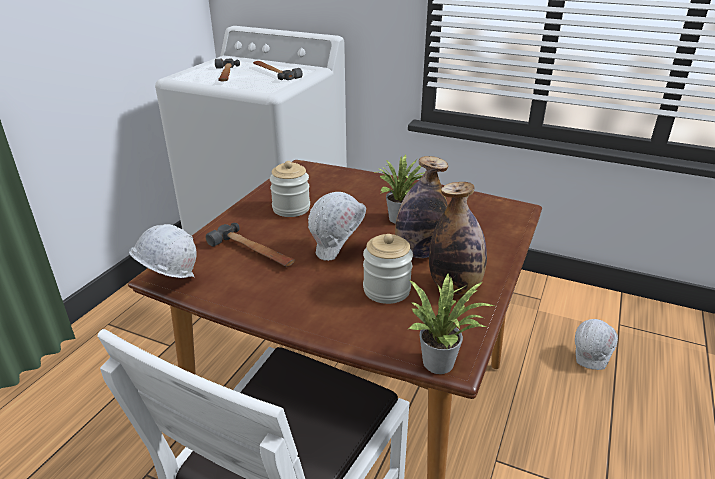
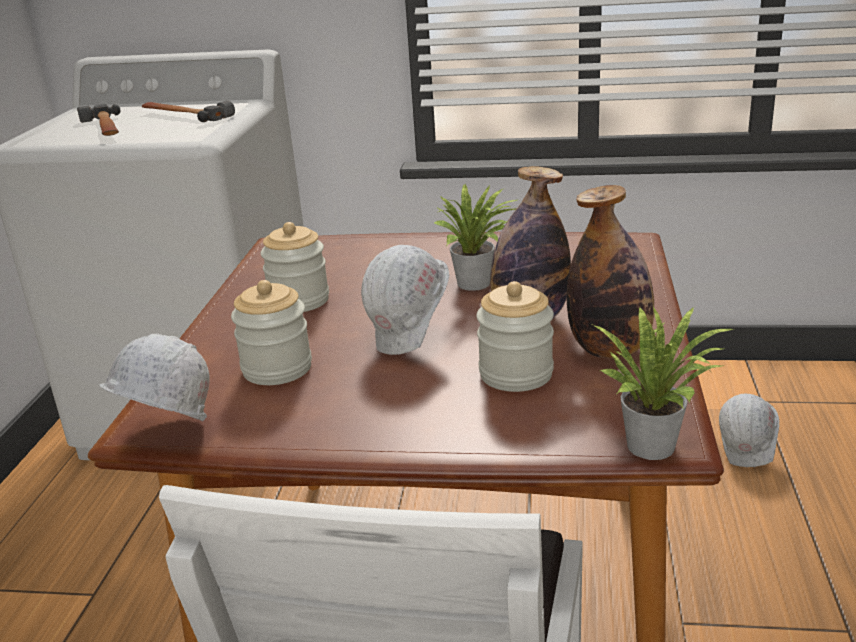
camera: 15 degrees left, 5 degrees down
(253, 252) = (277, 369): hammer -> jar

